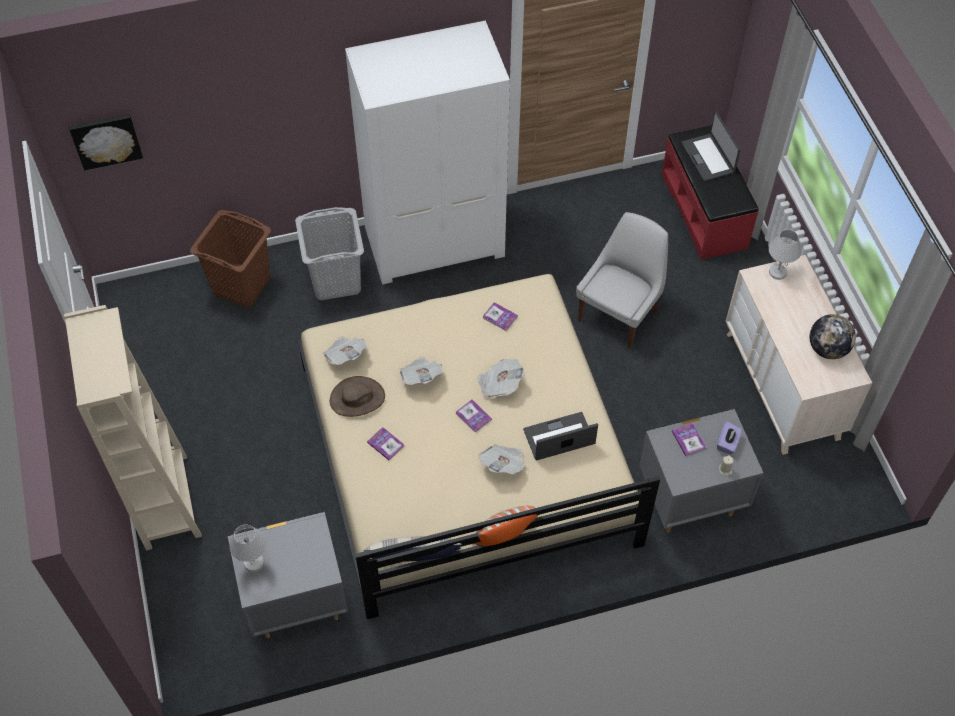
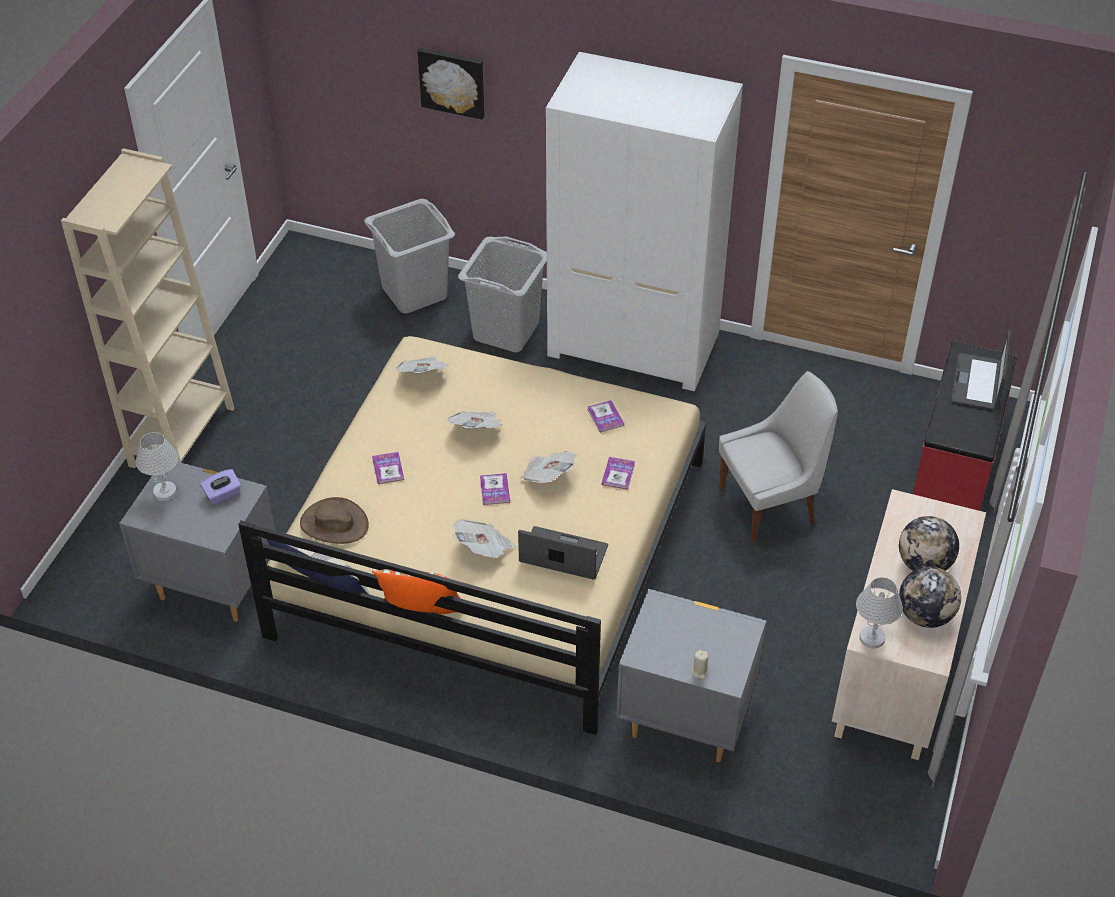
camera: 35 degrees right, 10 degrees down
(106, 140) = (322, 57): picture -> picture (452, 82)
(241, 285) = (414, 292): brown laundry basket -> grey laundry basket
(357, 398) = (399, 416): brown hat -> brown hat (334, 524)
(688, 440) = (686, 621): book -> book (618, 474)
(727, 443) = (727, 648): purple tissue box -> purple tissue box (223, 495)
(778, 272) = (936, 513): white table lamp -> white table lamp (872, 638)
(799, 313) = (924, 564): none -> globe

